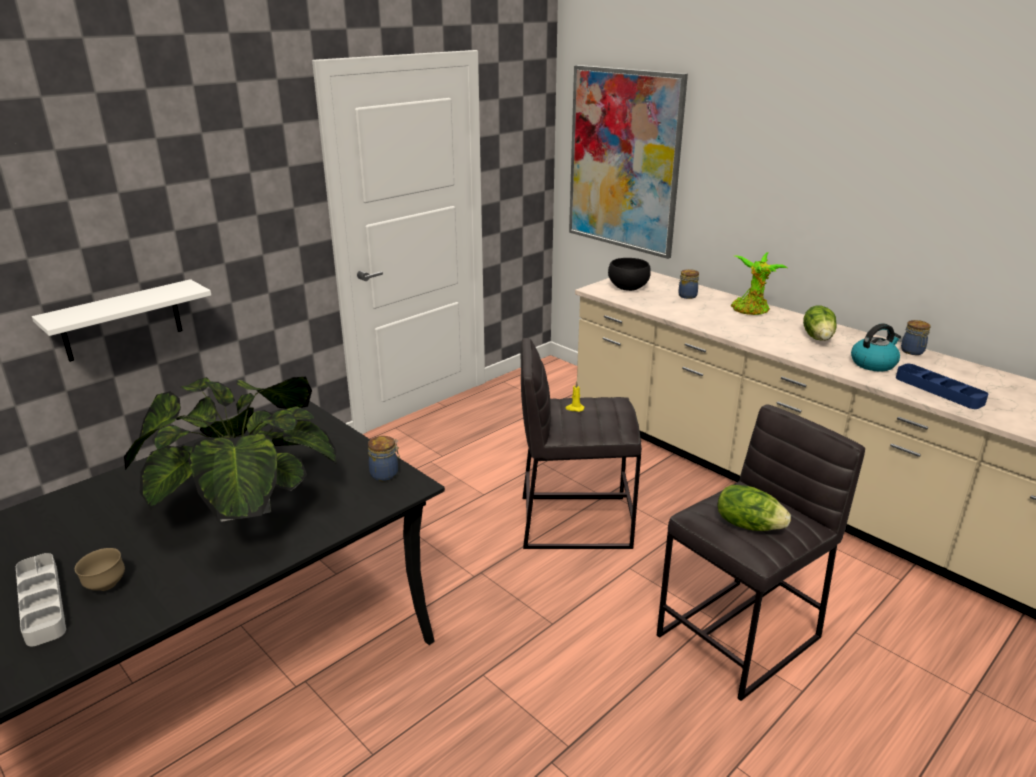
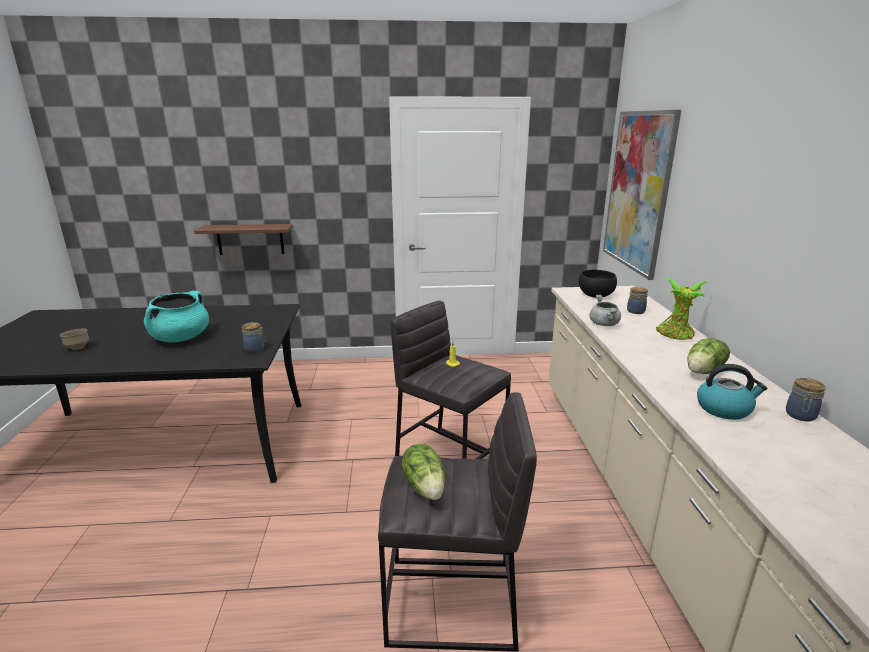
camera: 40 degrees right, 5 degrees down
(42, 603) = (53, 345): grey tray -> none
(121, 321) = (250, 239): white shelf -> brown shelf
(245, 503) = (181, 338): potted plant -> turquoise cooking pot
(688, 317) = (604, 324): none -> grey cooking pot
(938, 390) = (760, 457): blue tray -> none

